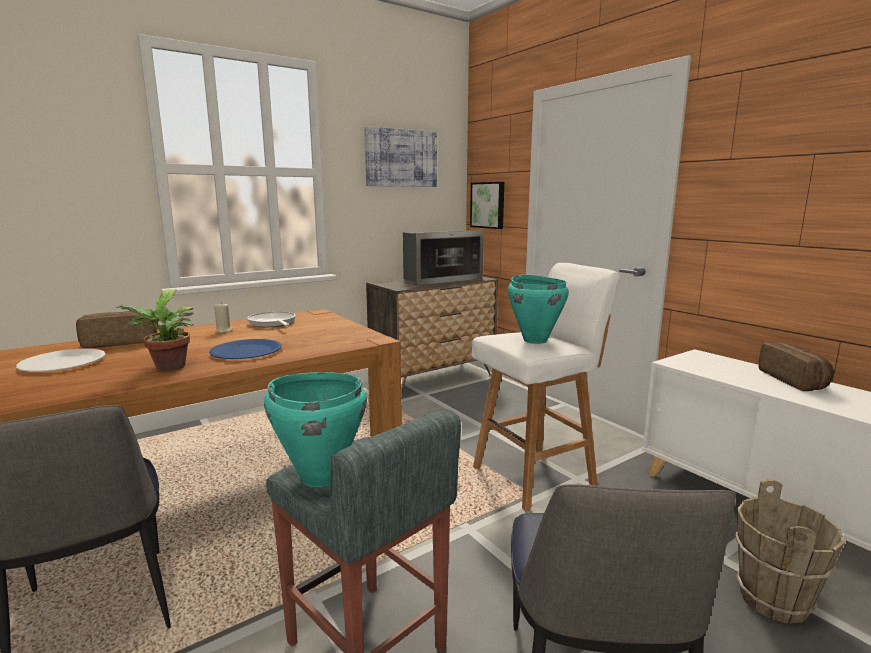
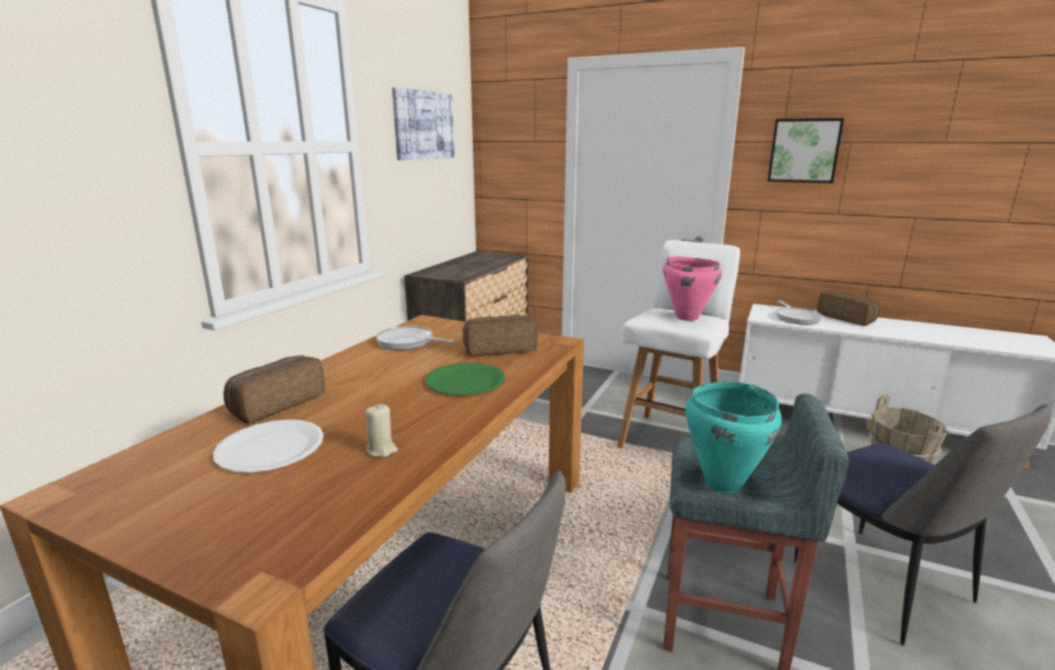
camera: 30 degrees left, 5 degrees up
(168, 367) = (427, 420): potted plant -> none
(224, 330) = (373, 362): beige candle -> beige candle (381, 450)
(246, 351) = (465, 381): blue plate -> green plate
(320, 337) = (500, 349): none -> bread
(439, 279) = (474, 262): microwave -> none
(488, 205) = (508, 176): picture -> picture (804, 150)
(535, 340) = (686, 317): turquoise cooking pot -> pink cooking pot
(721, 369) = (796, 318): none -> frying pan

